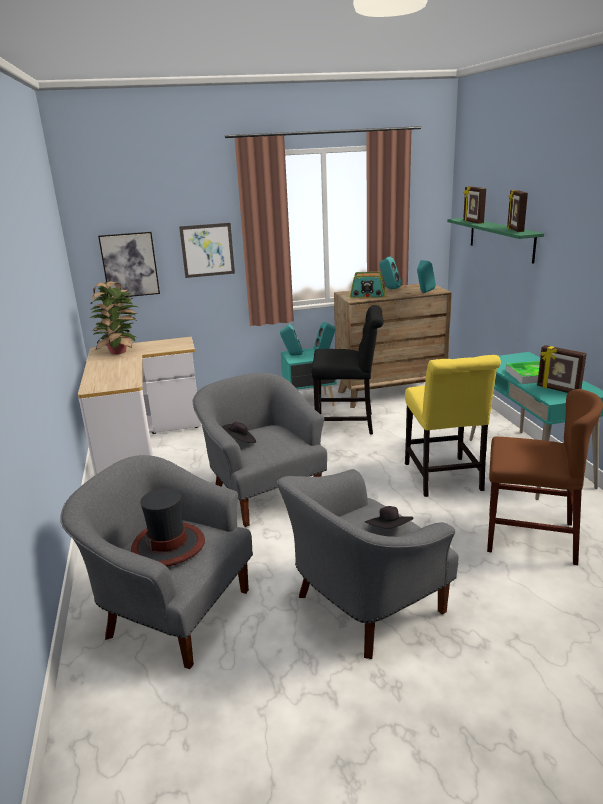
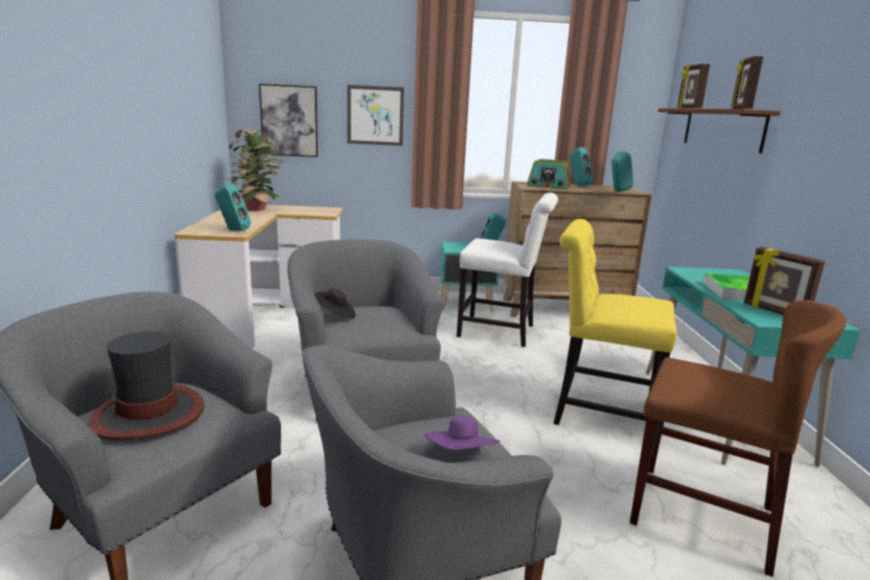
camera: 10 degrees right, 5 degrees down
(292, 355) = (452, 245): turquoise speaker -> turquoise speaker (232, 230)
(348, 424) = (500, 332): black chair -> white chair
(389, 531) = (461, 457): black hat -> purple hat
(444, 479) = (597, 413): yellow chair -> yellow chair turned 105 degrees clockwise
(501, 239) = (722, 129): green shelf -> brown shelf

